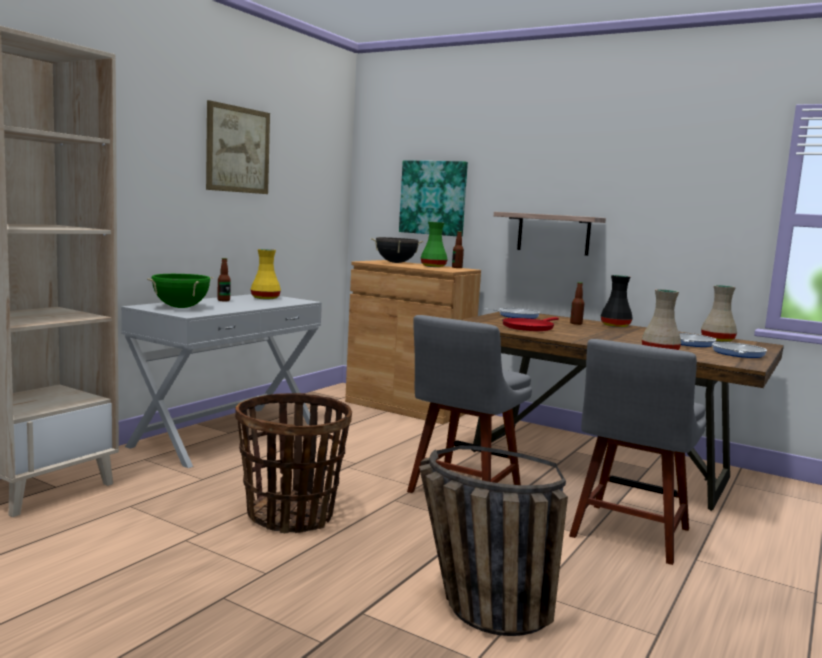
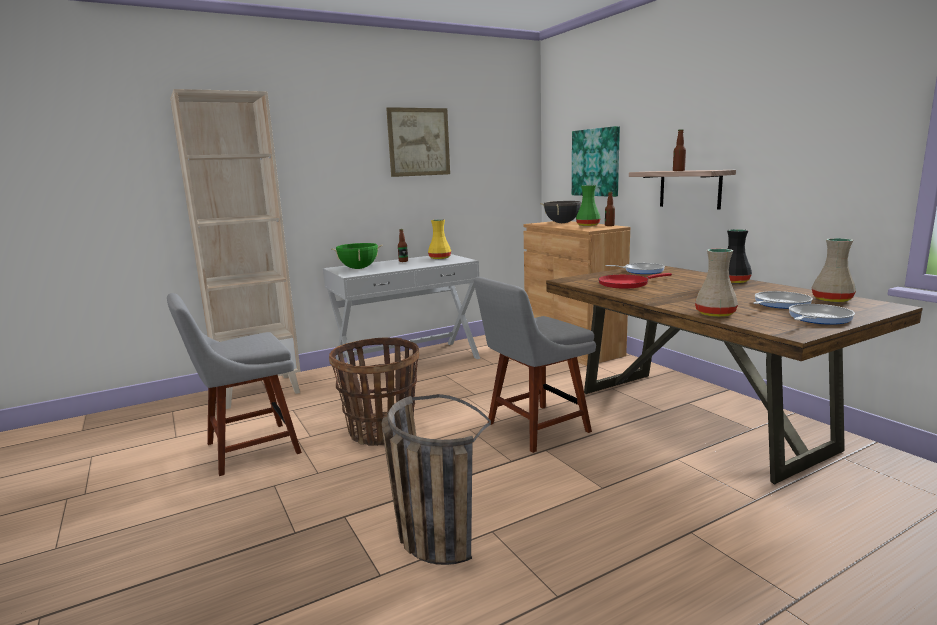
camera: 30 degrees right, 5 degrees up
(576, 323) = (690, 279): bottle -> bottle (678, 170)
(628, 535) = (645, 494): grey chair -> grey chair (247, 449)

